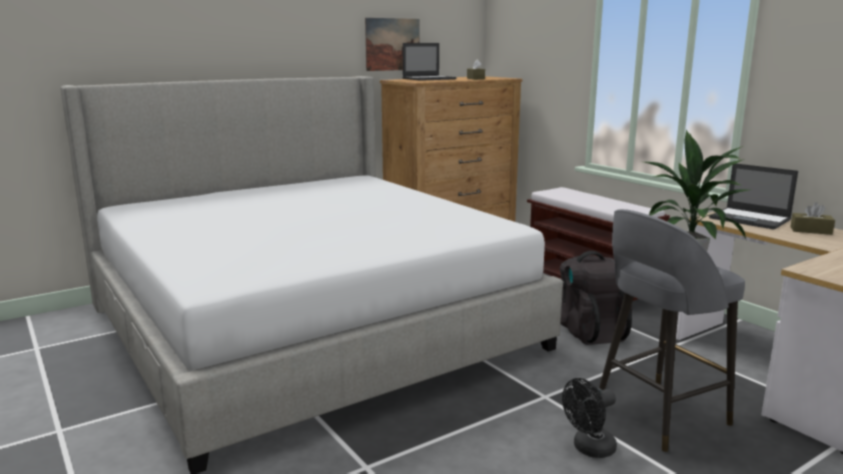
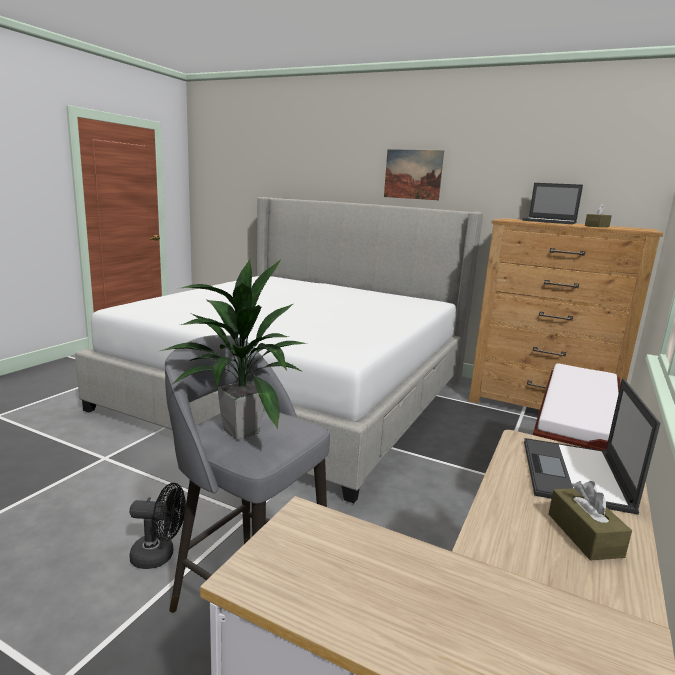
camera: 60 degrees right, 0 degrees up
(392, 44) = (529, 184): picture -> picture (413, 174)
(589, 449) = (159, 555): black fan -> black fan turned 150 degrees clockwise
(590, 331) = (427, 521): black backpack -> none

